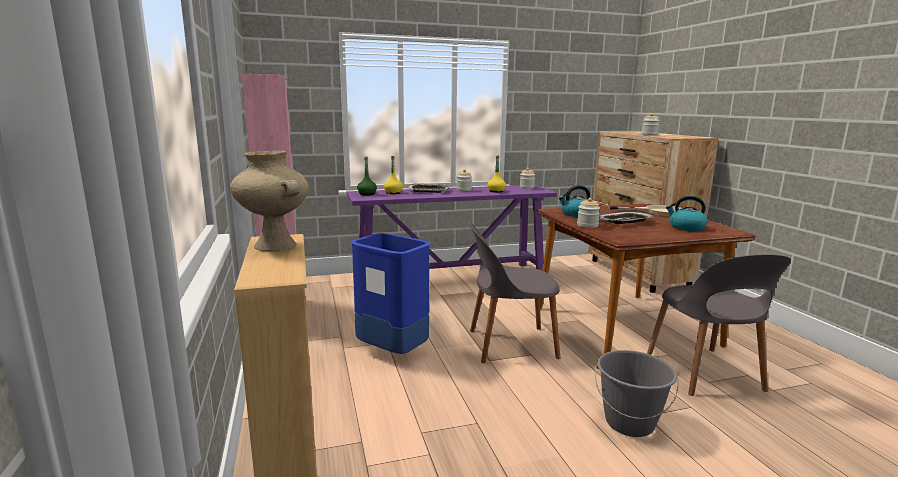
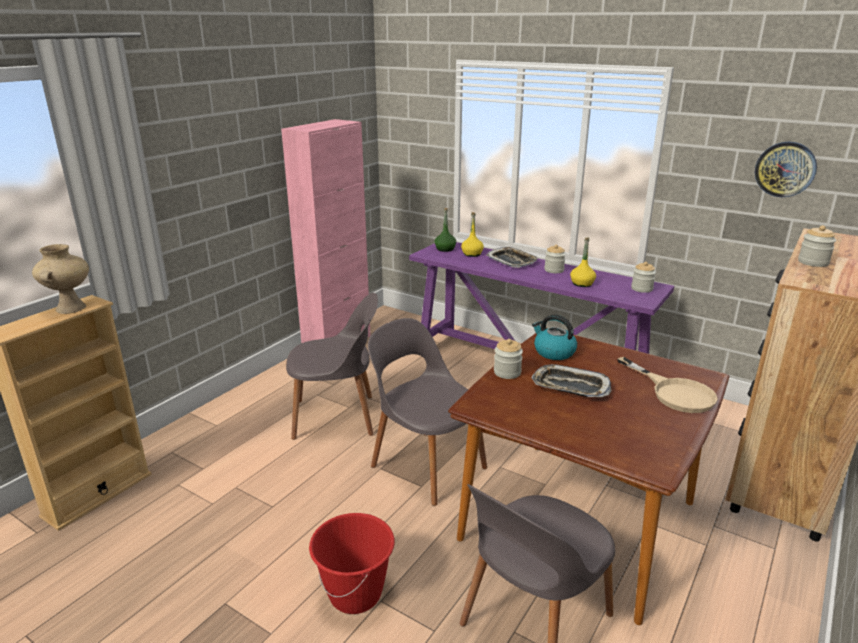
camera: 50 degrees right, 10 degrees up
(393, 352) = (337, 417): blue trash can -> grey chair
(574, 101) = (785, 169): none -> wall clock
(629, 423) = (355, 594): grey bucket -> red bucket
(686, 227) = (612, 430): kettle -> none

